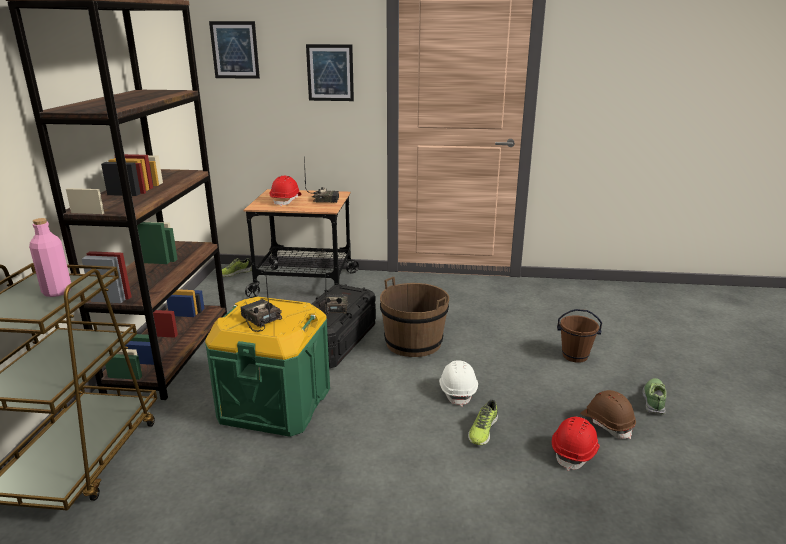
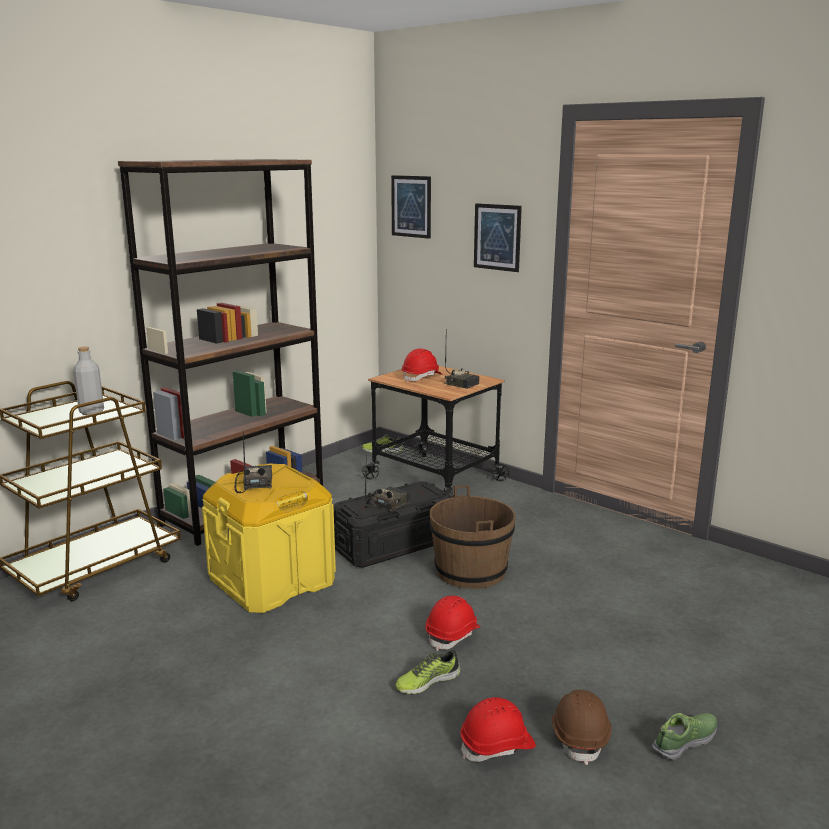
camera: 35 degrees right, 5 degrees down
(57, 292) = (91, 412): pink bottle -> grey bottle
(275, 404) = (272, 580): green storage box -> yellow storage box
(458, 391) = (453, 635): white hard hat -> red hard hat
(575, 356) = (648, 652): brown bucket -> none

